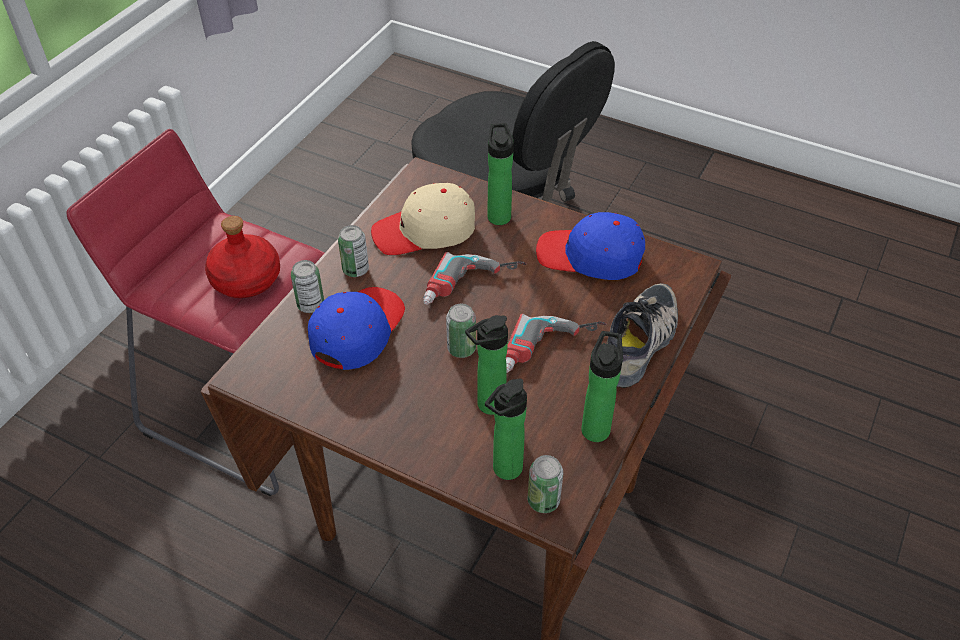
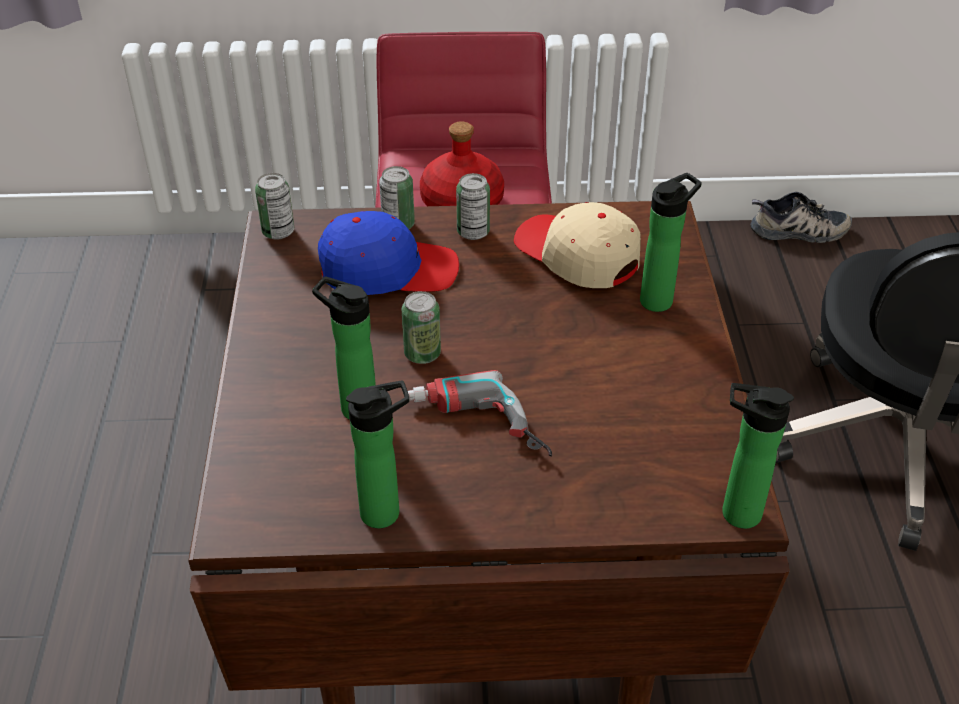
camera: 60 degrees right, 5 degrees down
(473, 288) = (522, 326): power drill -> none
(504, 471) = (270, 456): bottle -> bottle (734, 513)
(543, 501) = (248, 505): can -> can (278, 232)
(590, 256) = (666, 403): blue cap -> none
(640, 344) = (553, 506): shoe -> shoe (798, 232)

